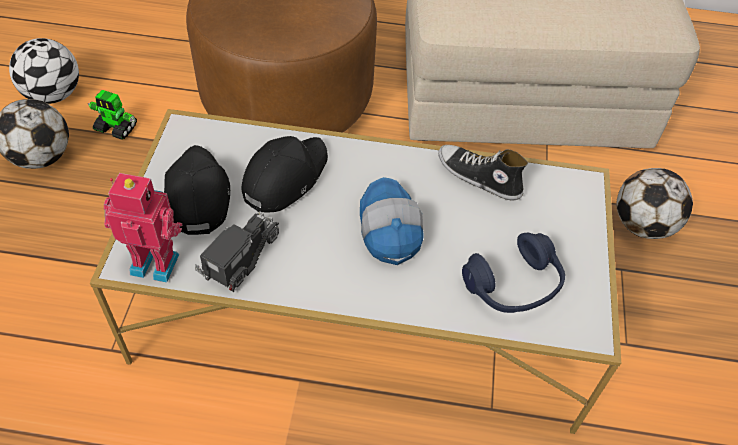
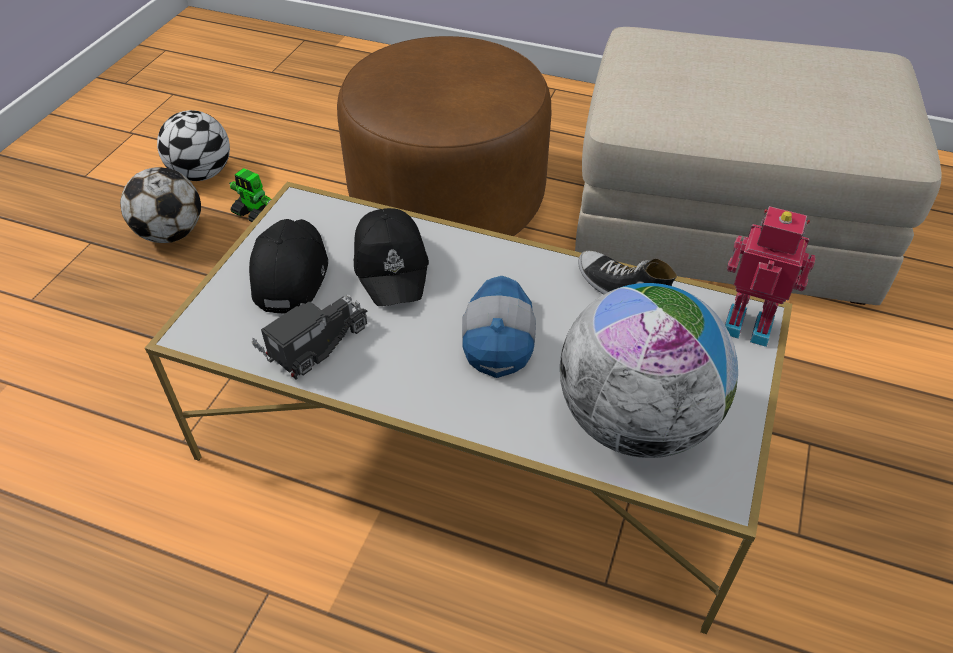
camera: 15 degrees right, 5 degrees down
(156, 261) = (222, 335): toy robot -> toy robot (748, 324)
(284, 177) = (392, 266): black cap -> black cap turned 120 degrees clockwise
(513, 285) = (635, 421): blue headphones -> globe
(642, 225) = (847, 394): football -> none

